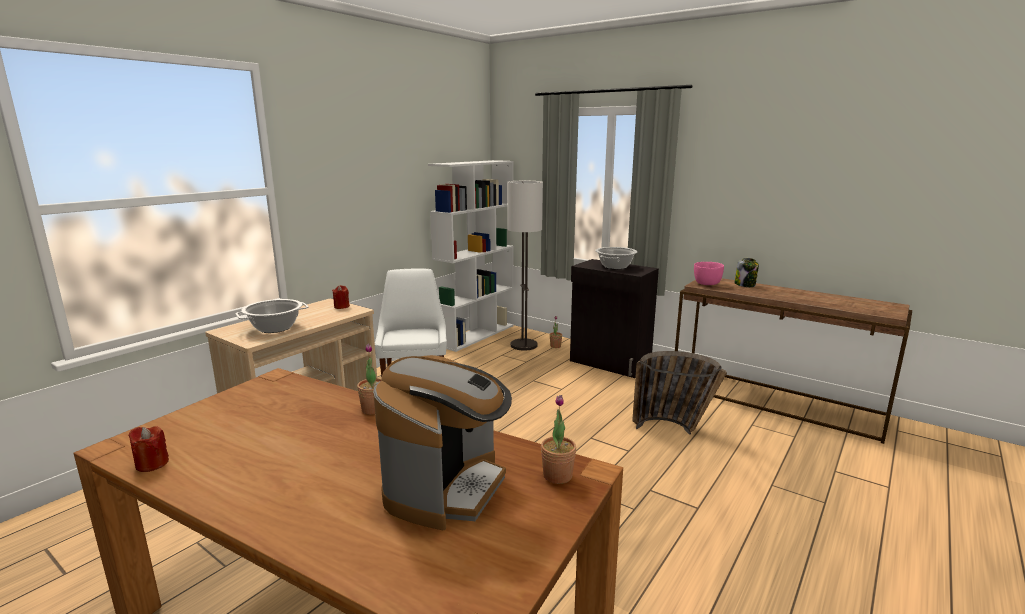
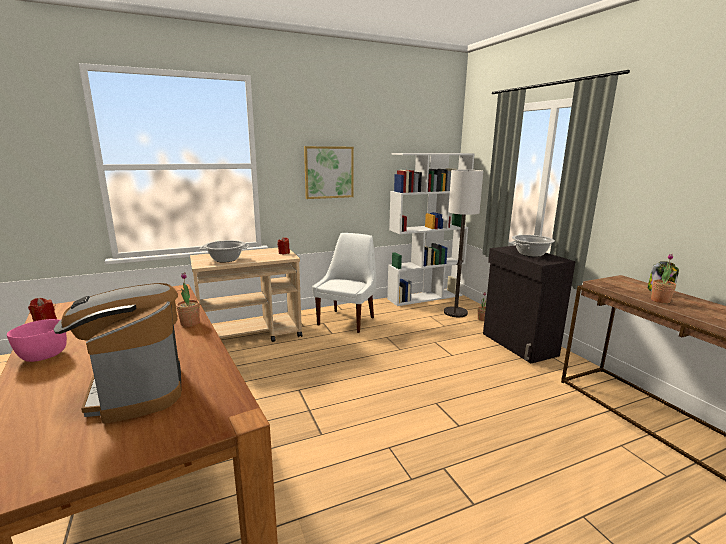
camera: 30 degrees right, 0 degrees up
(361, 193) = (329, 172): none -> picture
(447, 487) = (136, 391): coffee machine -> coffee machine turned 105 degrees clockwise
(557, 476) = (212, 411): potted plant -> potted plant (660, 300)
(674, 429) = (525, 421): basket -> none
(706, 284) = (612, 283): pink bowl -> pink bowl (43, 356)

